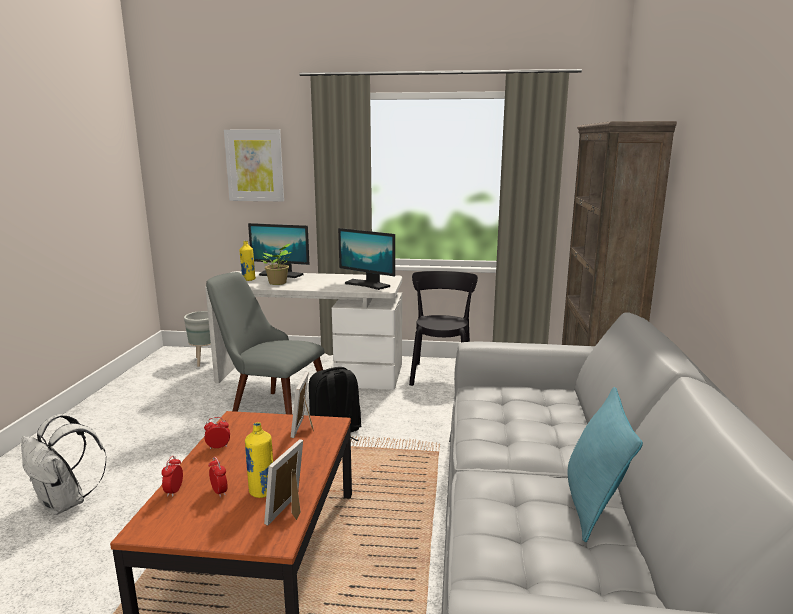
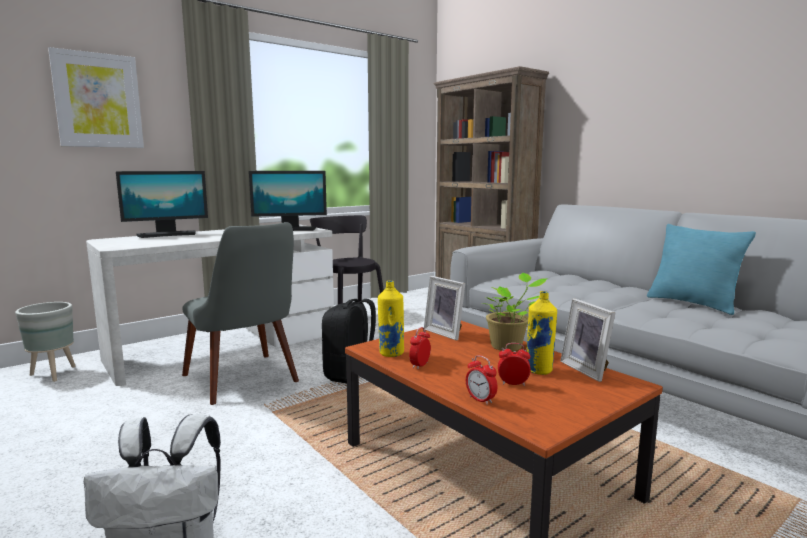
camera: 45 degrees left, 5 degrees down
(248, 279) = (140, 241): yellow bottle -> yellow bottle (391, 353)
(270, 410) = (247, 382): grey chair -> grey chair turned 105 degrees counterclockwise
(278, 283) = (192, 238): potted plant -> potted plant (509, 346)

